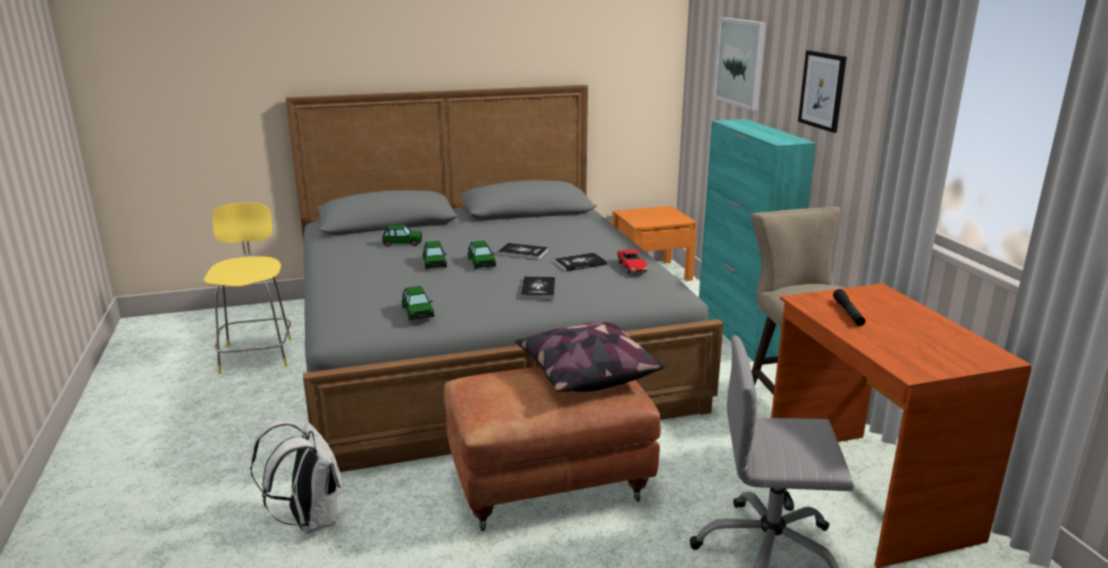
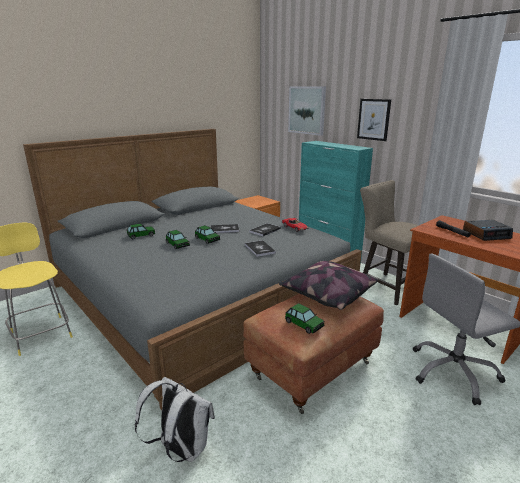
camera: 25 degrees left, 0 degrees up
(418, 312) = (202, 278): toy car -> toy car (304, 324)
(909, 327) = (486, 234): none -> alarm clock

